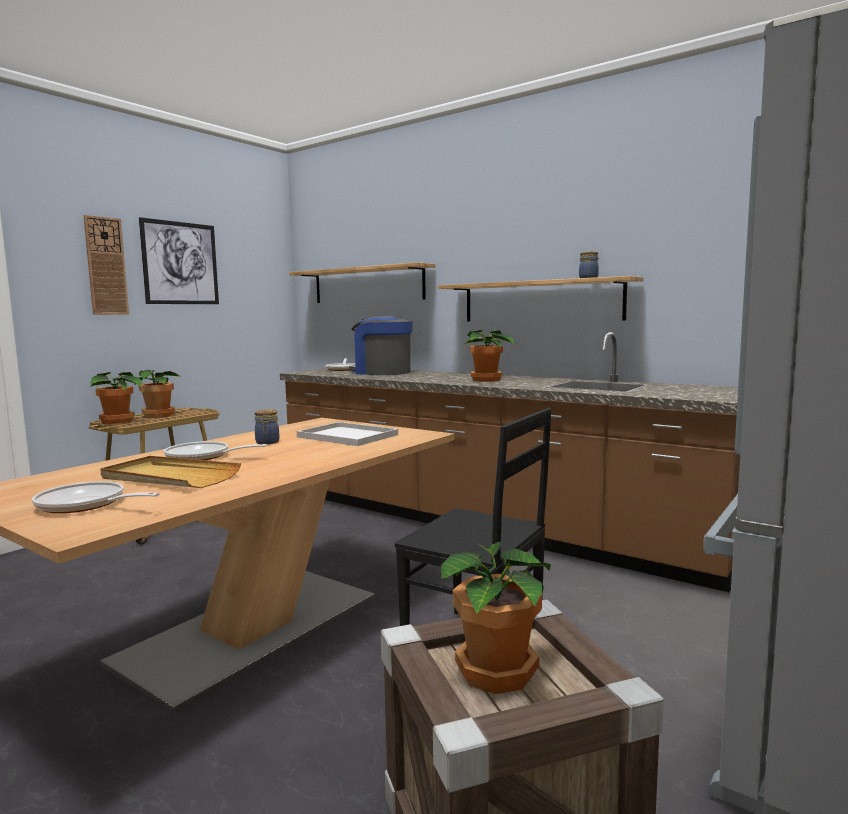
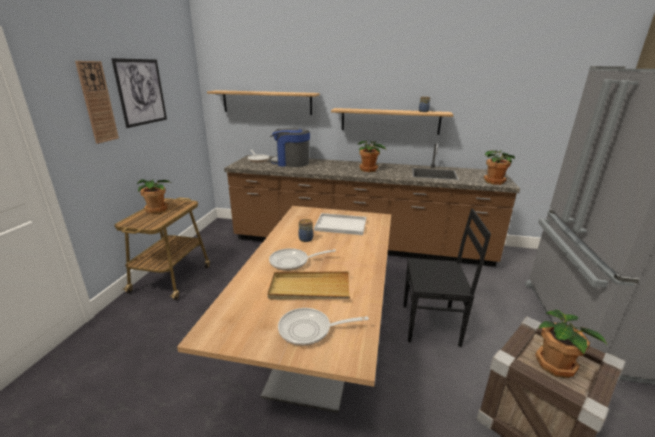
camera: 25 degrees left, 15 degrees up
(118, 421) = (138, 222): potted plant -> potted plant (495, 182)

